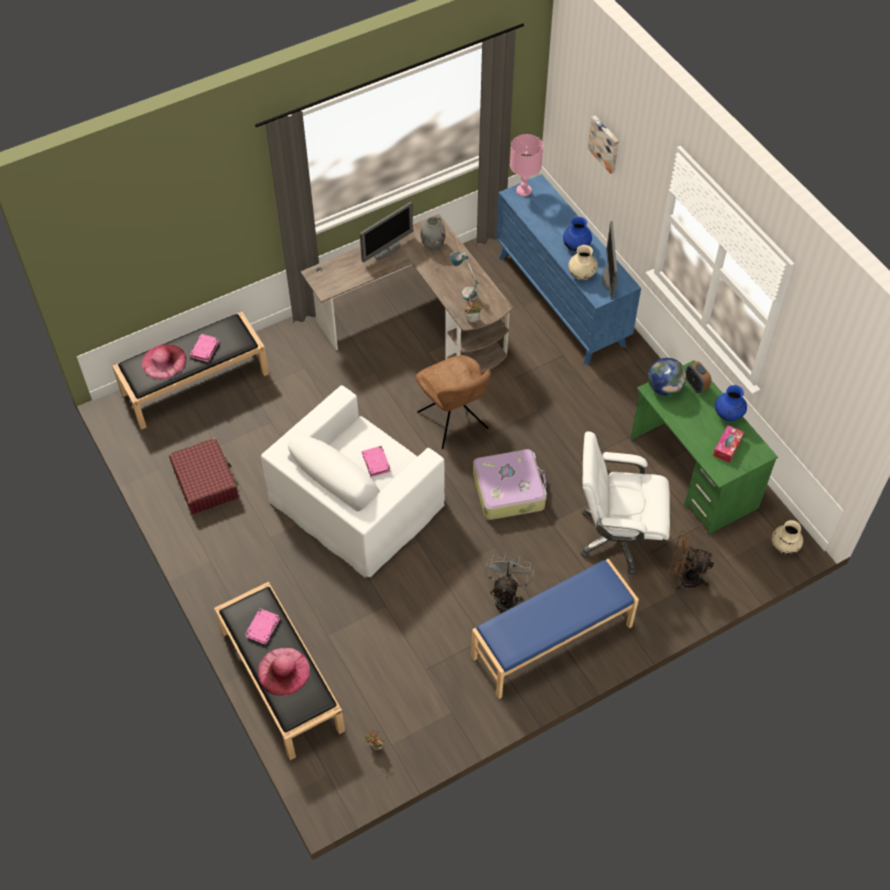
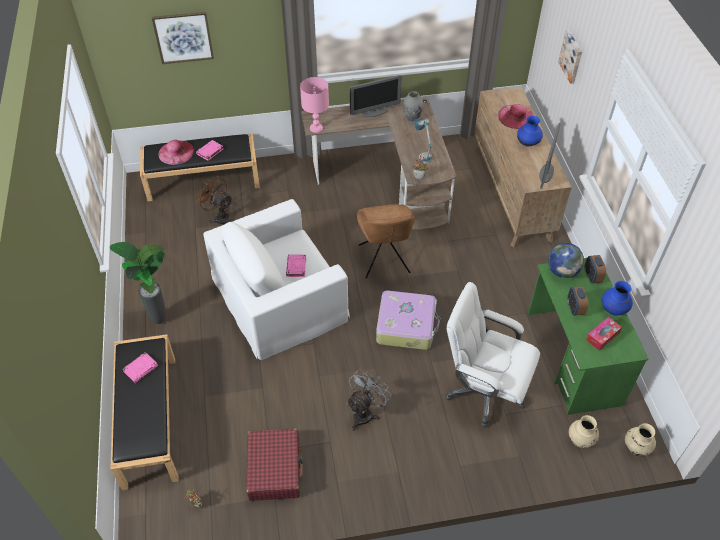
camera: 20 degrees right, 5 degrees down
(159, 230) = (183, 37): none -> picture
(205, 482) = (173, 250): red suitcase -> red suitcase (274, 469)
(231, 567) = (158, 319): none -> potted plant
(283, 671) = (137, 410): pink hat -> pink hat (516, 117)
(524, 190) = (501, 94): pink table lamp -> pink table lamp (316, 128)
(552, 642) = (389, 464): blue bench -> none
(561, 300) = (511, 194): blue dresser -> brown dresser
(582, 275) = (523, 165): beige vase -> beige vase (580, 440)
(684, 577) = (531, 445): brown fan -> brown fan (220, 217)
(691, 425) = (574, 308): none -> alarm clock

